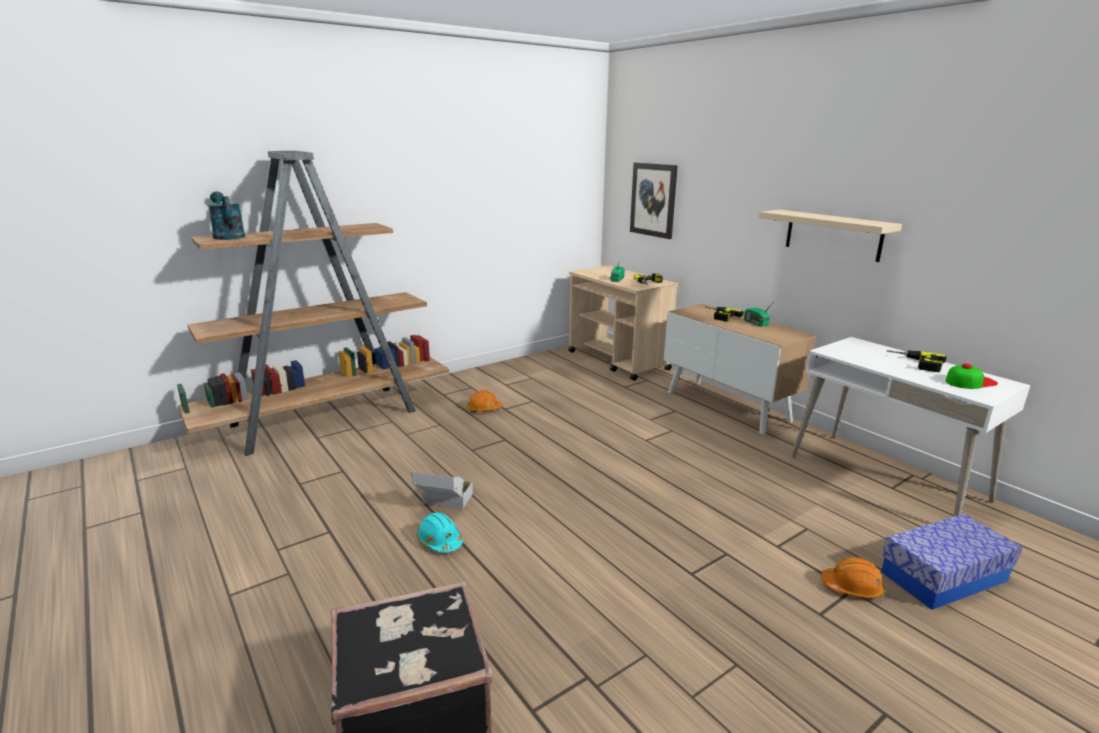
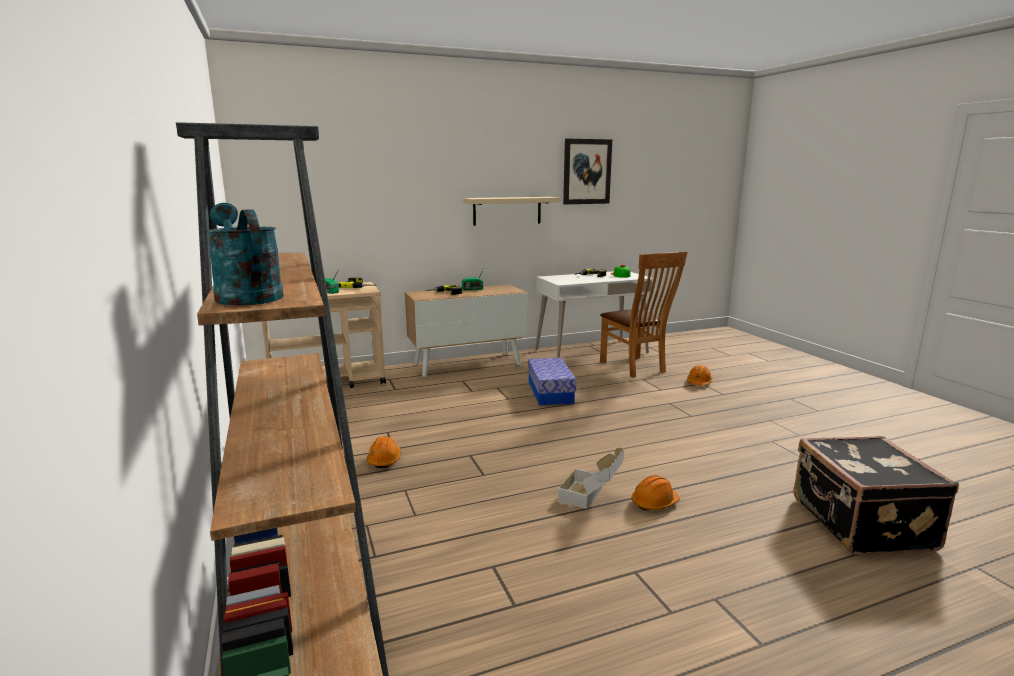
camera: 75 degrees left, 5 degrees down
(227, 236) = (246, 295): turquoise watering can -> turquoise watering can turned 75 degrees clockwise
(440, 541) = (654, 503): turquoise hard hat -> orange hard hat
(653, 200) = (317, 206): picture -> picture (587, 171)
(854, 520) = (635, 368): none -> brown chair
(943, 577) = (686, 364): storage box -> storage box (550, 392)

